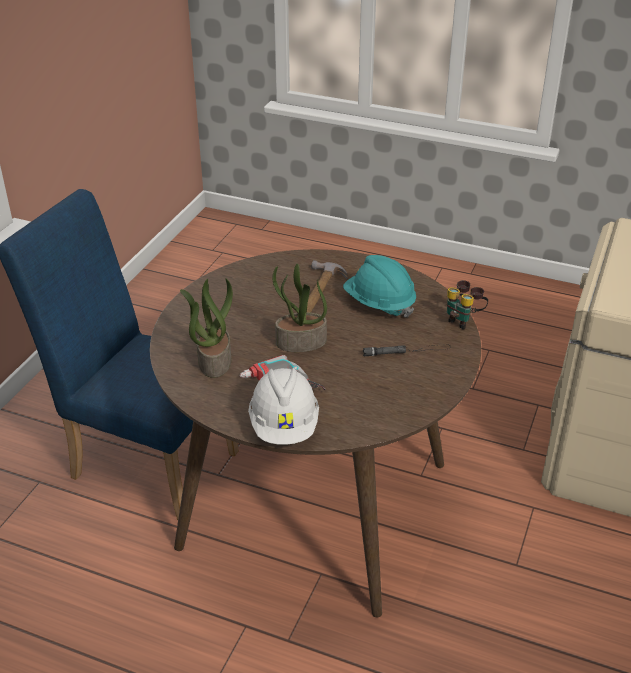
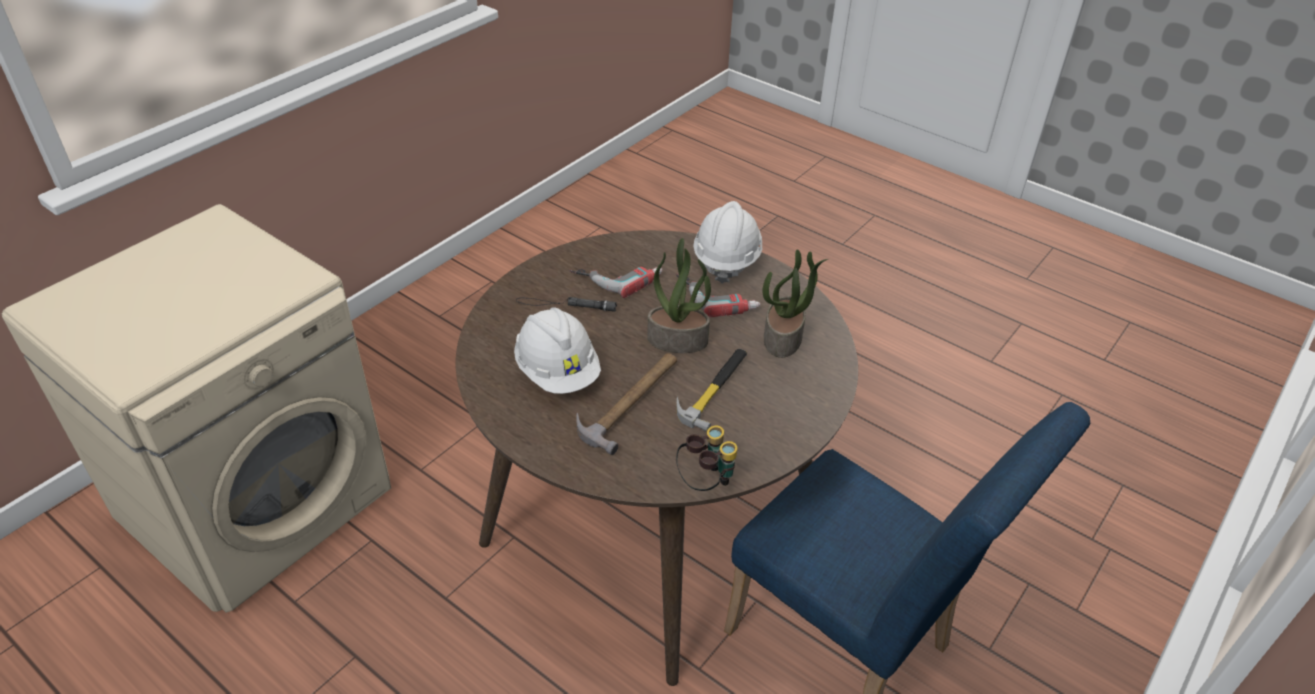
camera: 165 degrees left, 5 degrees up
(260, 315) = (714, 388): none -> hammer
(379, 304) = (557, 372): turquoise hard hat -> white hard hat
(379, 385) = (617, 276): none -> power drill
(463, 320) = (474, 328): binoculars -> binoculars (705, 481)

